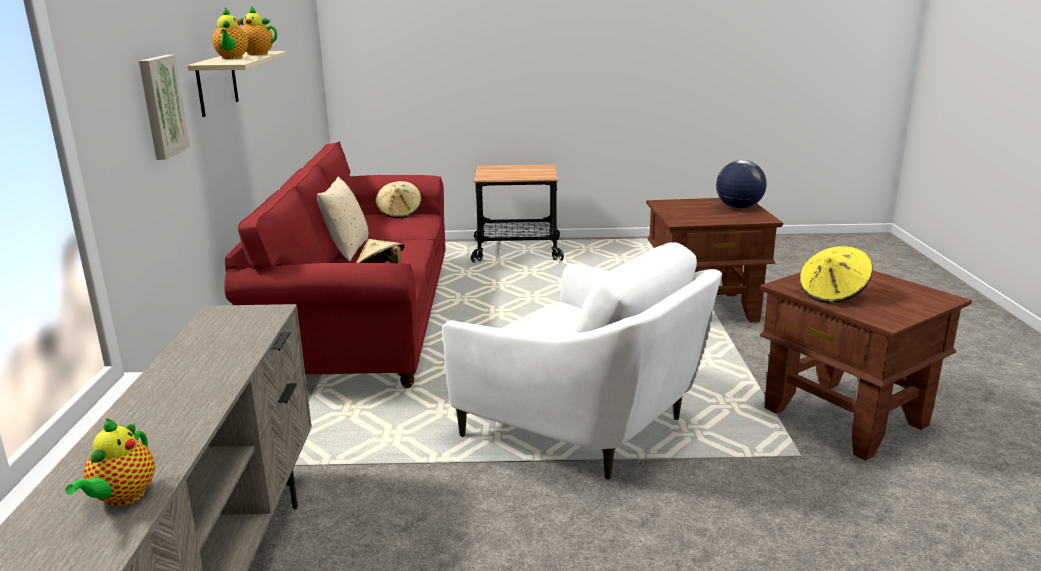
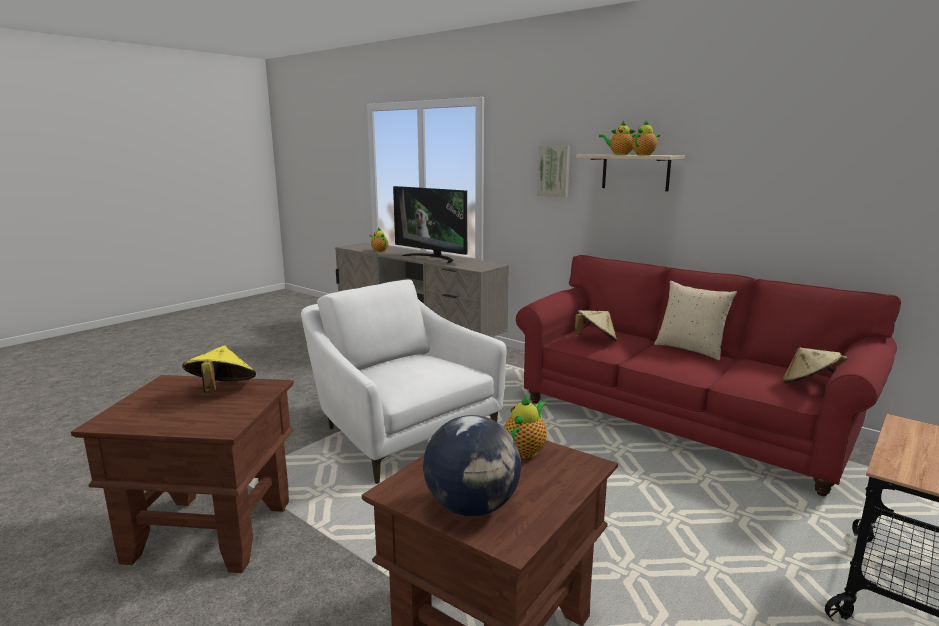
camera: 130 degrees right, 5 degrees down
(188, 383) = (432, 258): none -> television
(585, 425) = (400, 432): white armchair -> white armchair turned 60 degrees clockwise
(676, 212) = (525, 450): none -> teapot

